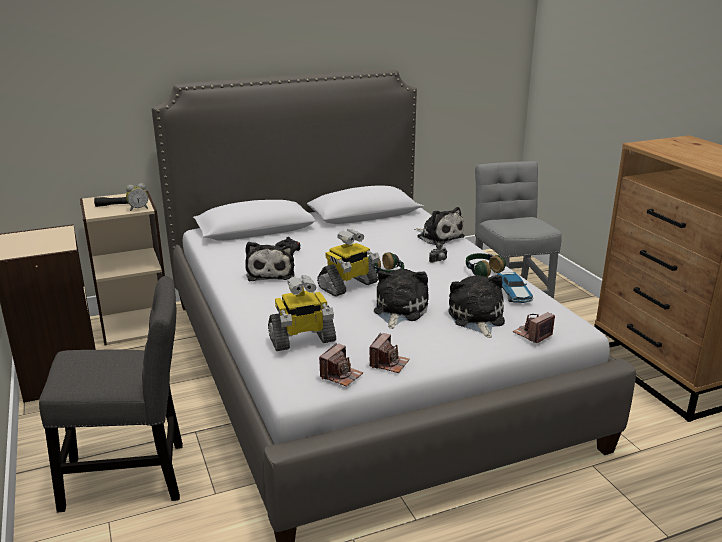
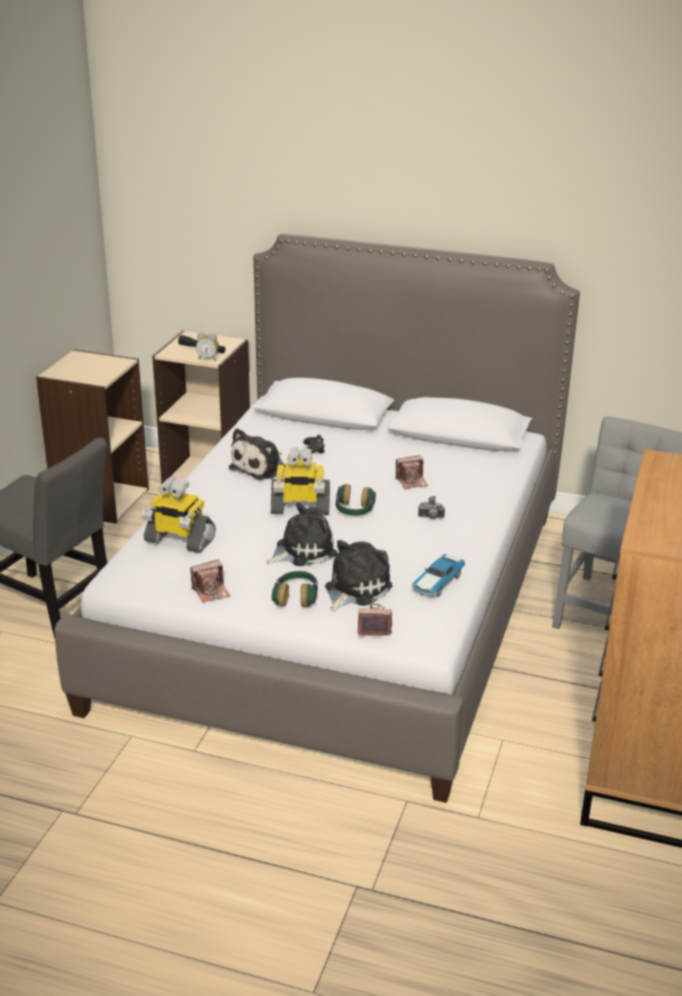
camera: 40 degrees right, 5 degrees up
(341, 375) = (161, 583): camera -> camera (411, 481)
(438, 237) = (483, 491): plush toy -> none
(482, 271) = (452, 547): headphones -> headphones (296, 597)

